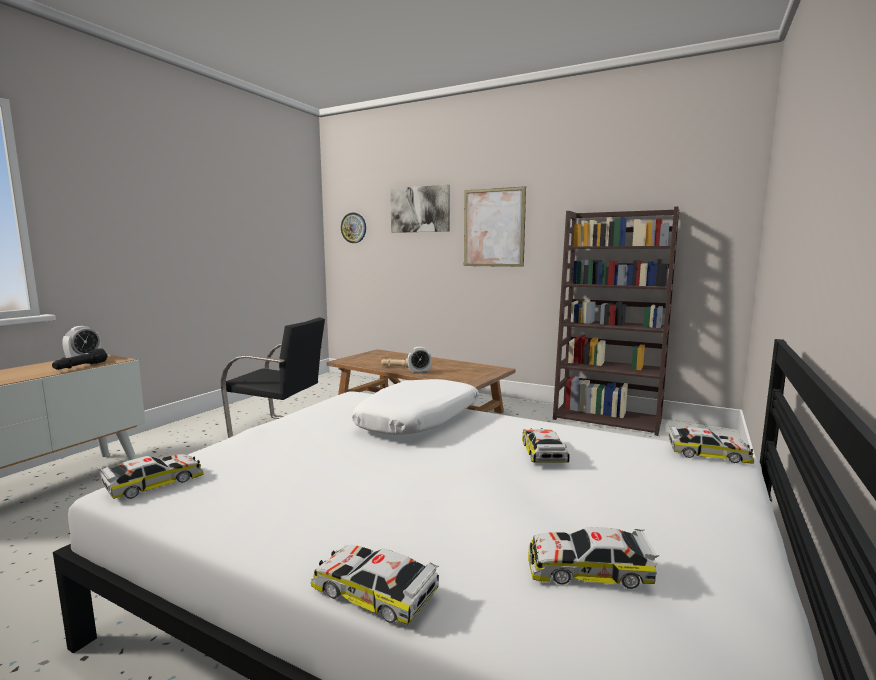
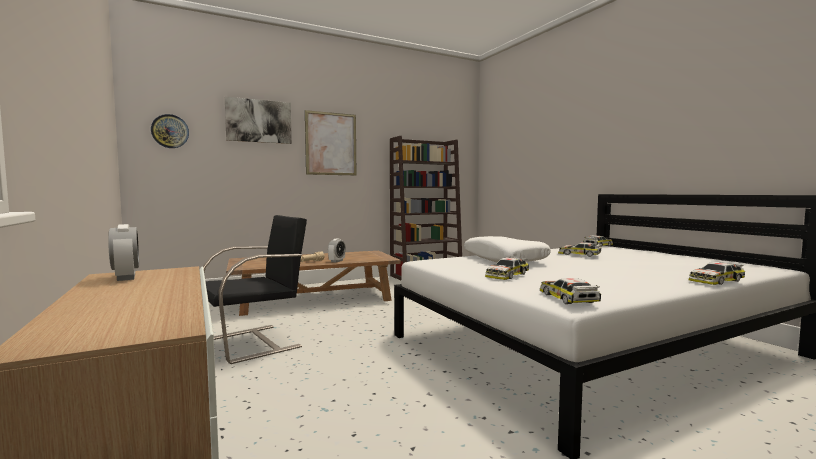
camera: 55 degrees left, 5 degrees down
(80, 367) = (181, 278): black flashlight -> none
(588, 569) = (700, 263): toy car -> toy car (507, 275)

